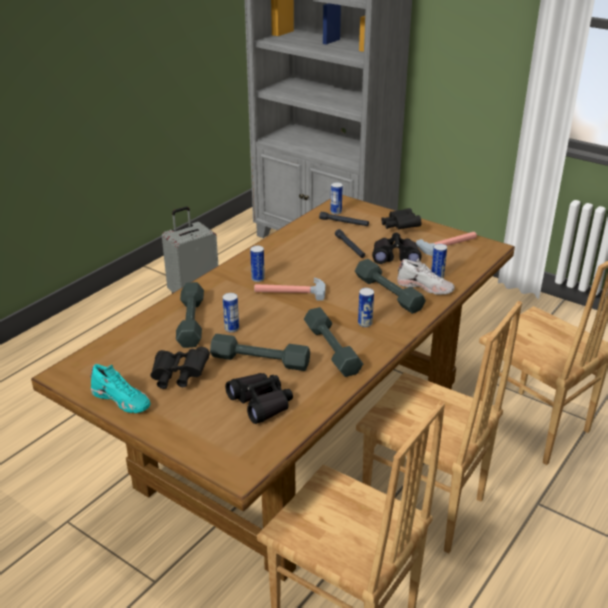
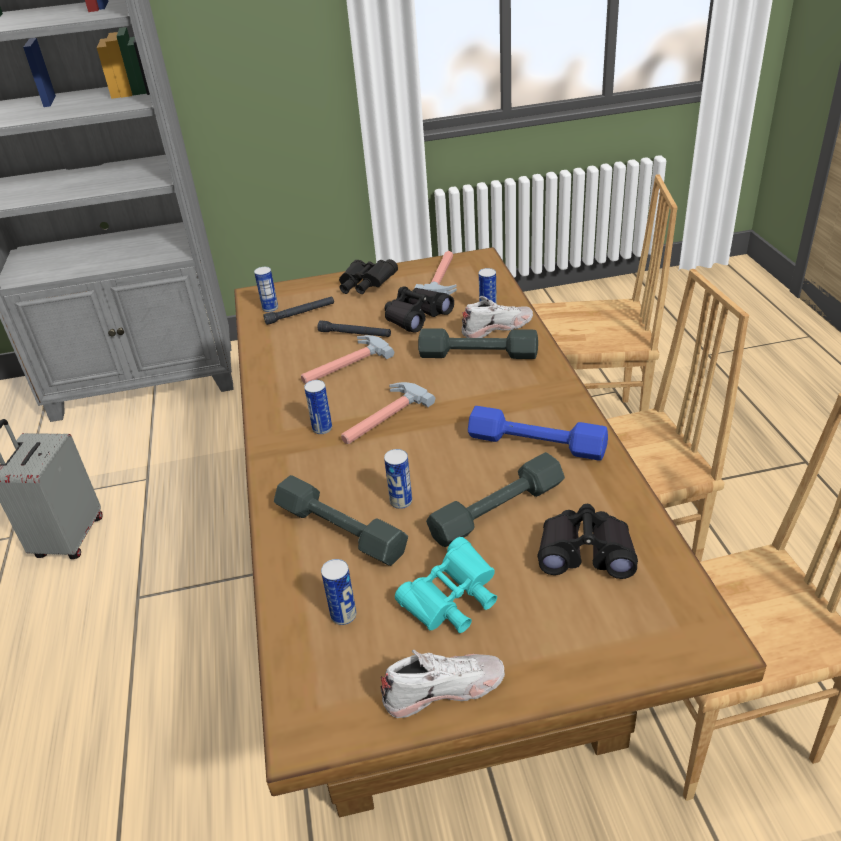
camera: 45 degrees left, 5 degrees up
(122, 399) = (443, 689): turquoise shoe -> white shoe
(178, 377) = (452, 602): black binoculars -> turquoise binoculars
(318, 257) = (343, 364): none -> hammer
(331, 349) = (536, 444): grey dumbbell -> blue dumbbell
(365, 323) = (515, 397): can -> can (343, 615)

